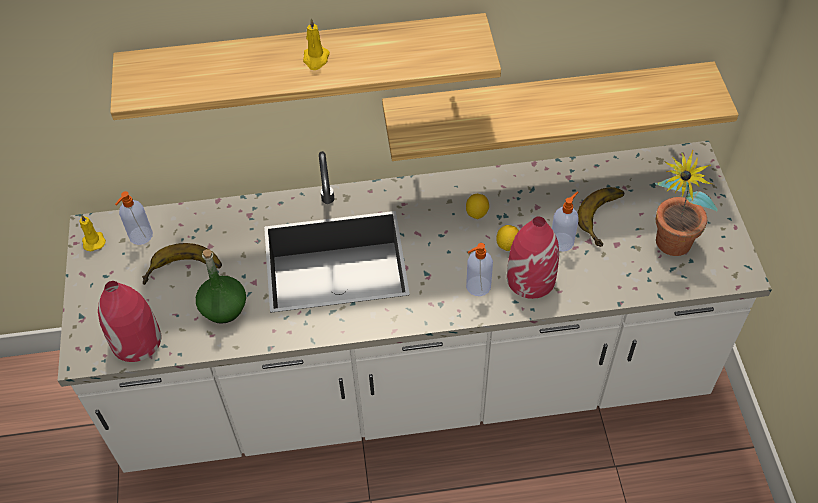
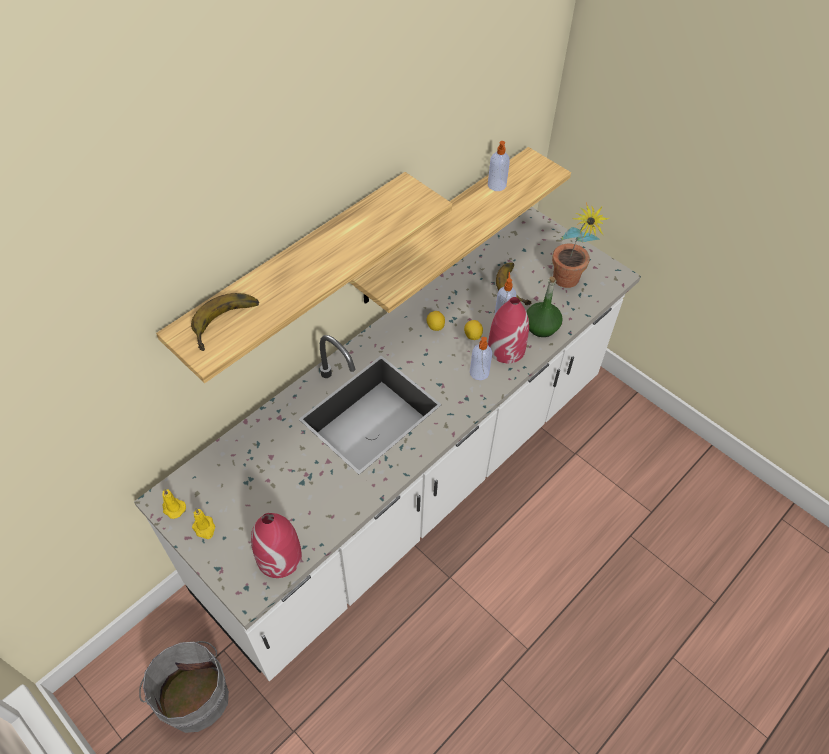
camera: 40 degrees left, 0 degrees up
(68, 442) = (195, 695): none -> grey bucket
(140, 236) = (208, 482): soap dispenser -> soap dispenser (497, 185)
(184, 272) = (269, 486): banana -> banana (228, 325)
(224, 308) = (323, 492): green bottle -> green bottle (541, 326)
(316, 59) = (322, 258): yellow candle -> yellow candle (205, 528)

